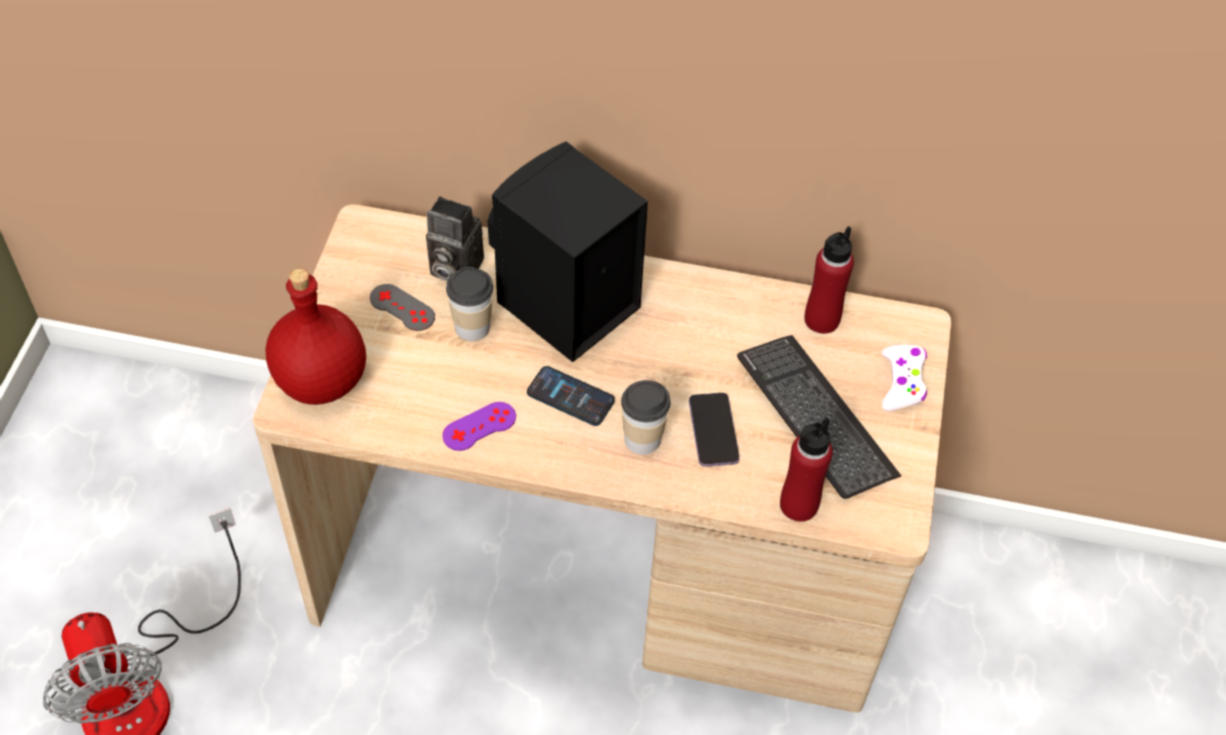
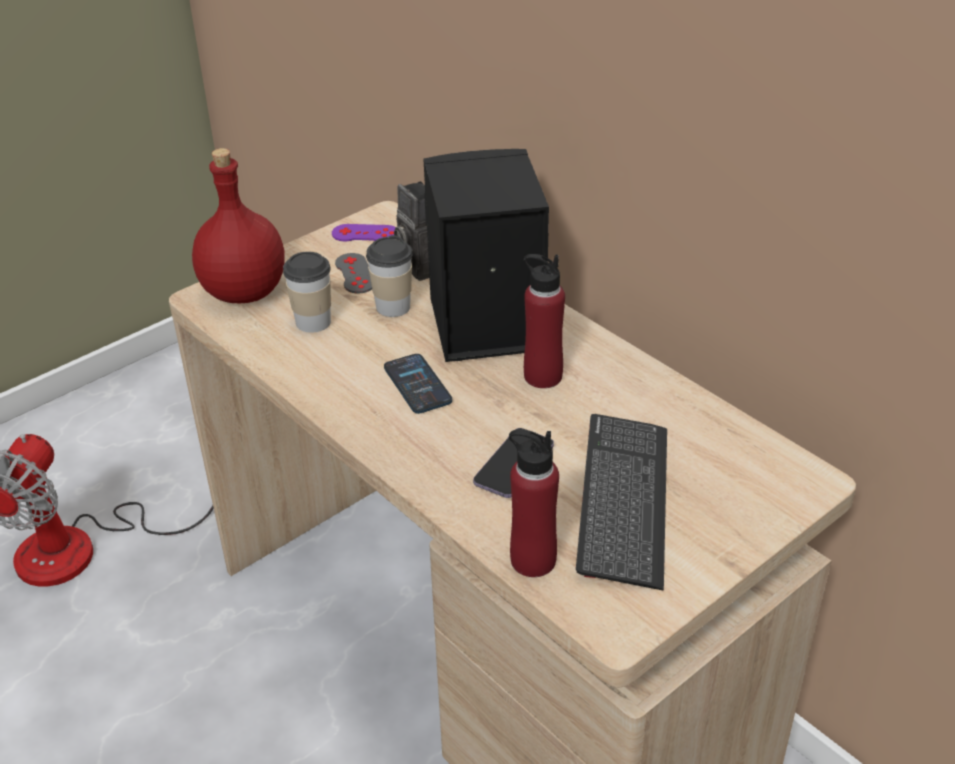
camera: 40 degrees right, 15 degrees down
(479, 426) = (322, 371): purple game controller -> purple game controller (365, 234)
(642, 439) = (444, 441): cup -> cup (313, 322)
(821, 319) = (710, 431): red bottle -> red bottle (542, 376)
(902, 382) = (745, 516): white game controller -> none

